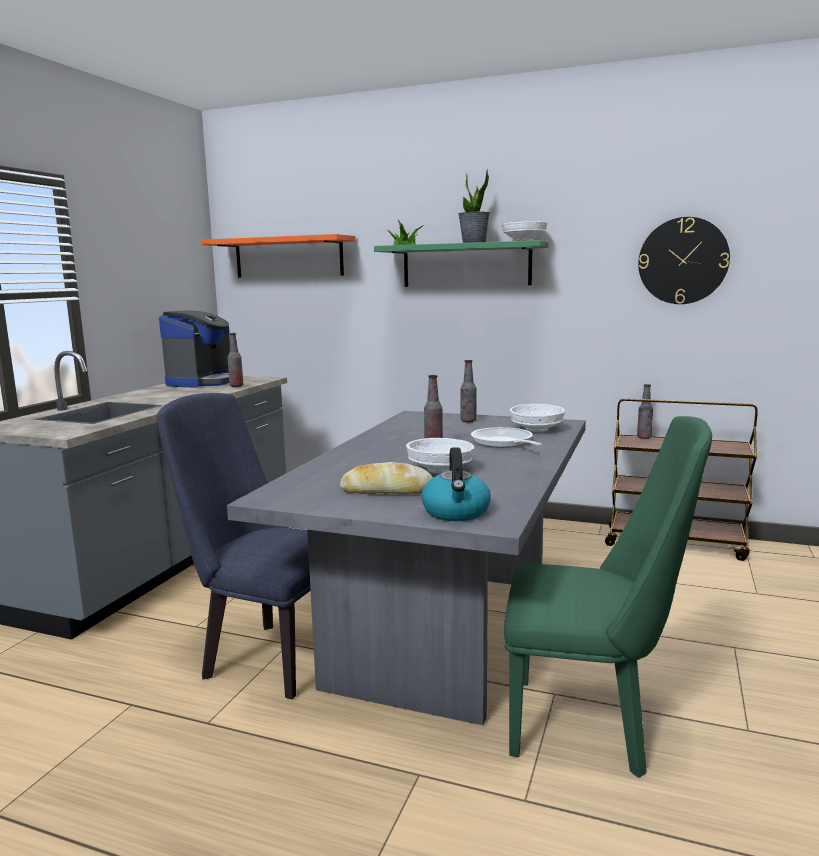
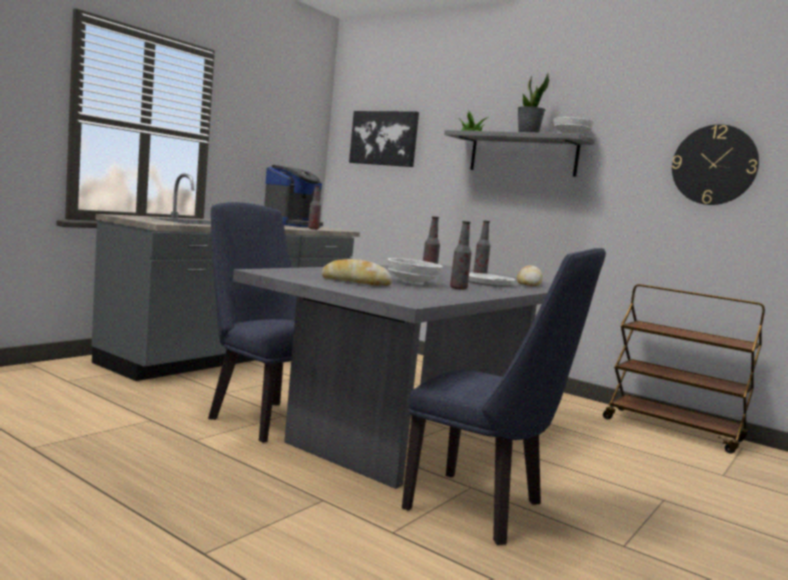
camera: 15 degrees right, 5 degrees down
(288, 257) = (384, 138): orange shelf -> picture
(456, 512) = (389, 295): kettle -> none
(466, 265) = (523, 155): green shelf -> grey shelf
(536, 429) = (529, 284): white bowl -> bread
(591, 725) = (485, 510): green chair -> blue chair
(644, 437) = (657, 325): bottle -> bottle (458, 288)

